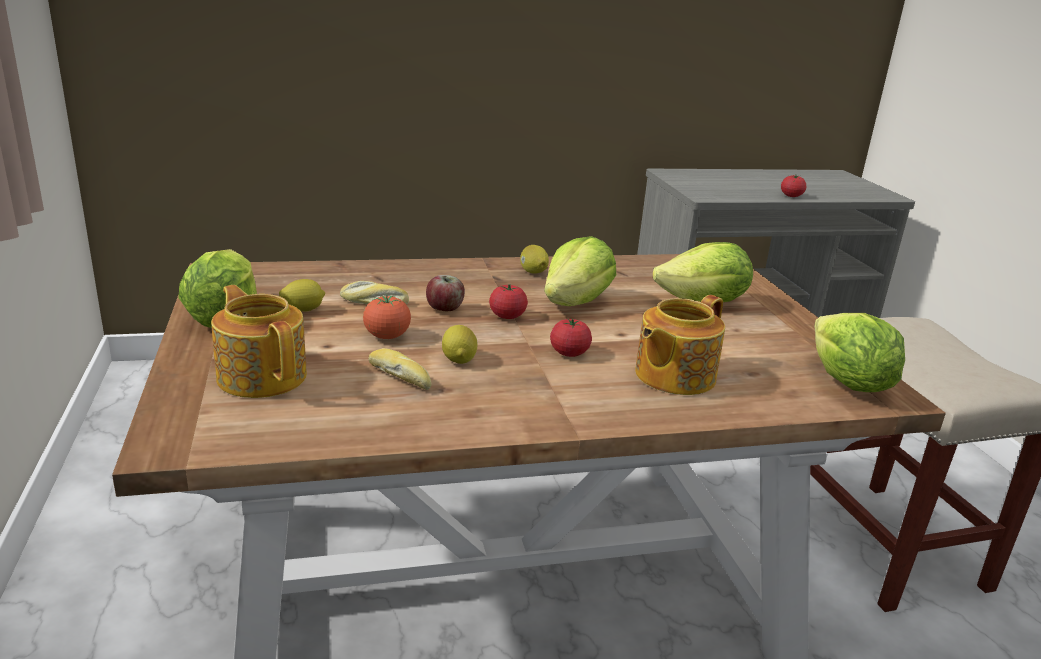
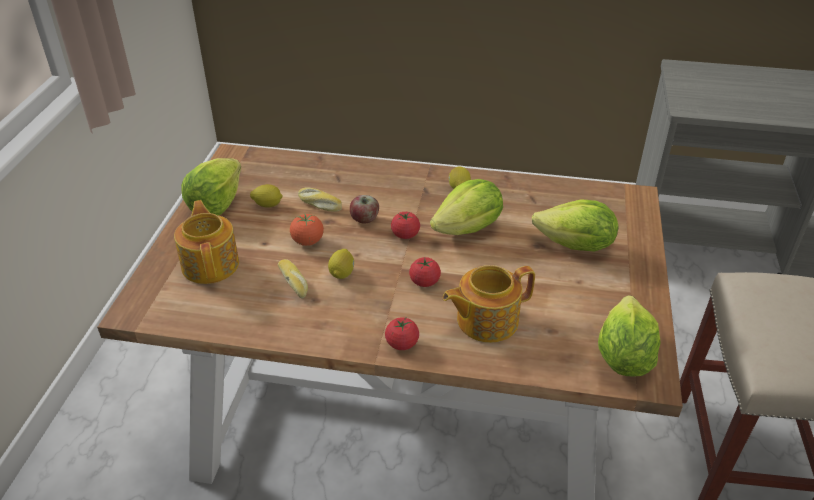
camera: 25 degrees right, 15 degrees up
(791, 196) = (784, 115): tomato -> tomato (402, 343)

